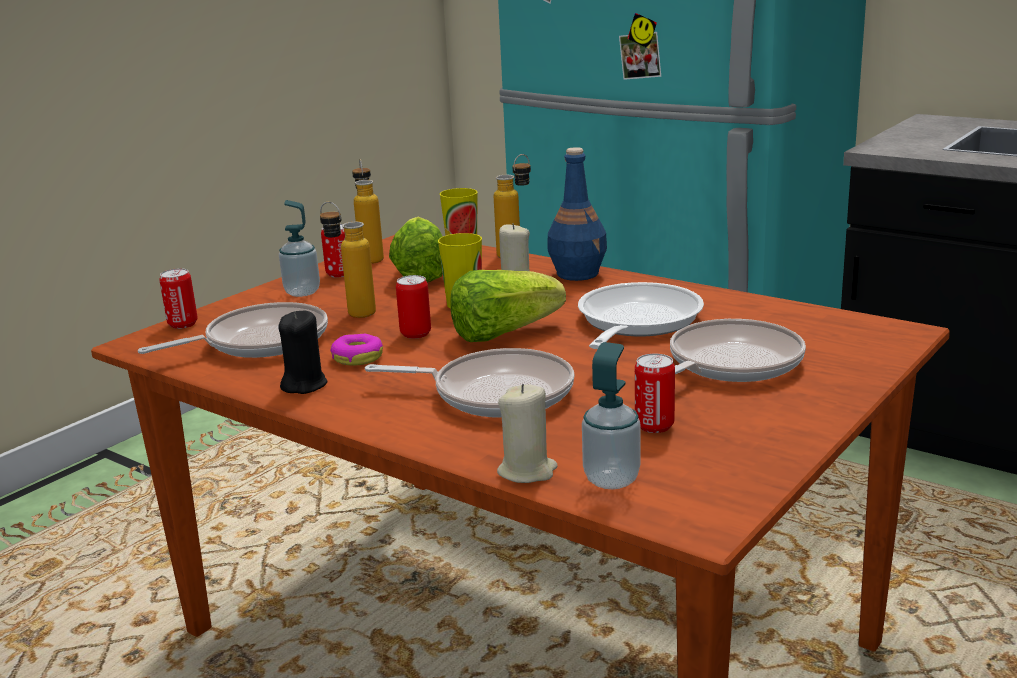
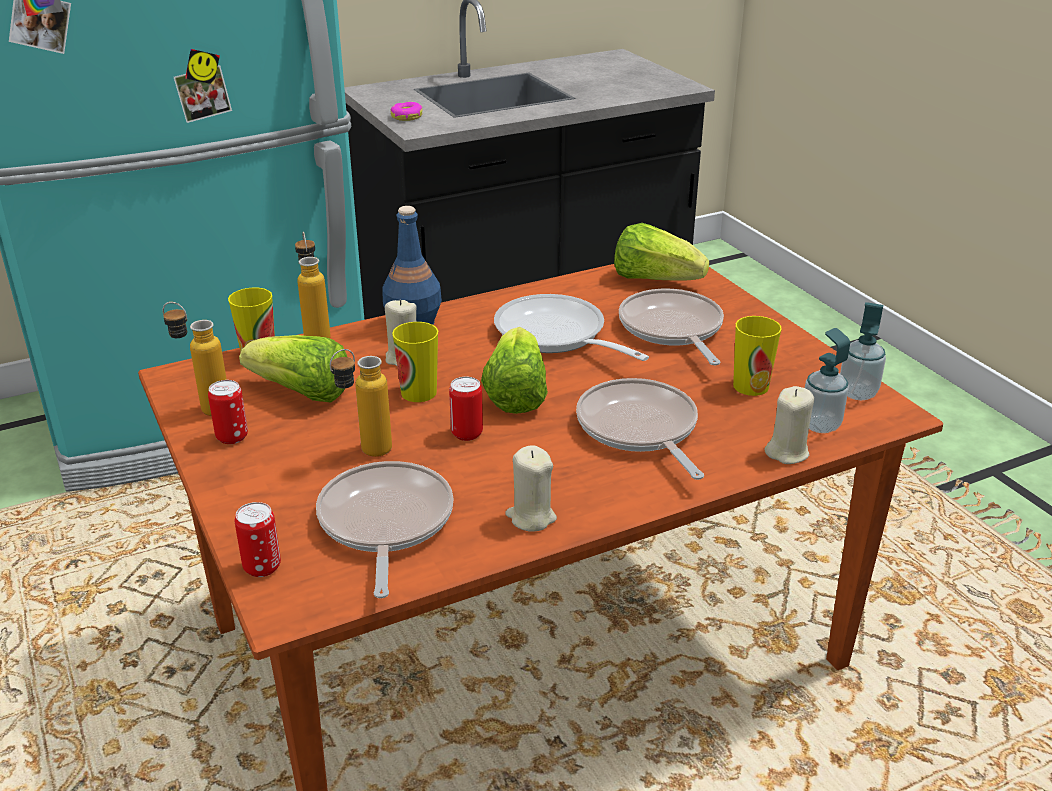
camera: 65 degrees left, 10 degrees up
(302, 292) = (260, 470): soap dispenser -> soap dispenser (857, 393)
(304, 385) = (531, 517): black candle -> beige candle
(357, 357) = (493, 475): donut -> donut (406, 117)
(495, 393) = (639, 429): frying pan -> frying pan turned 60 degrees counterclockwise
(654, 426) = (750, 386): can -> cup
(836, 332) = (655, 280): none -> lettuce

